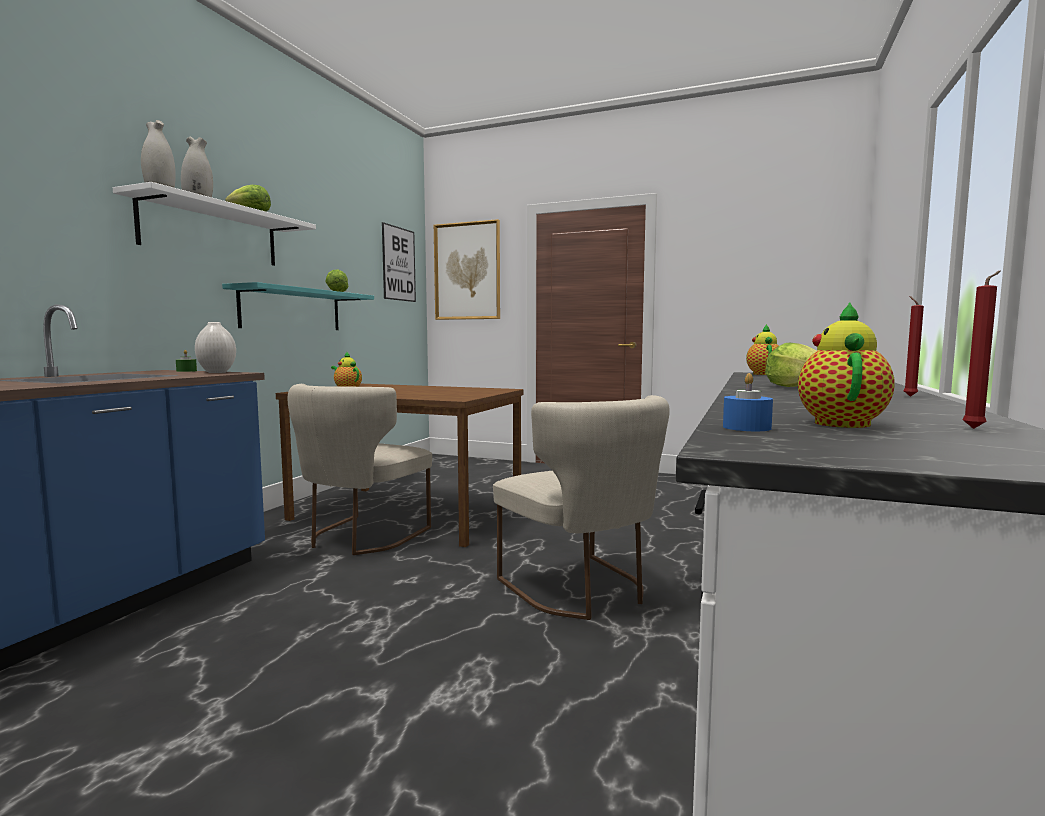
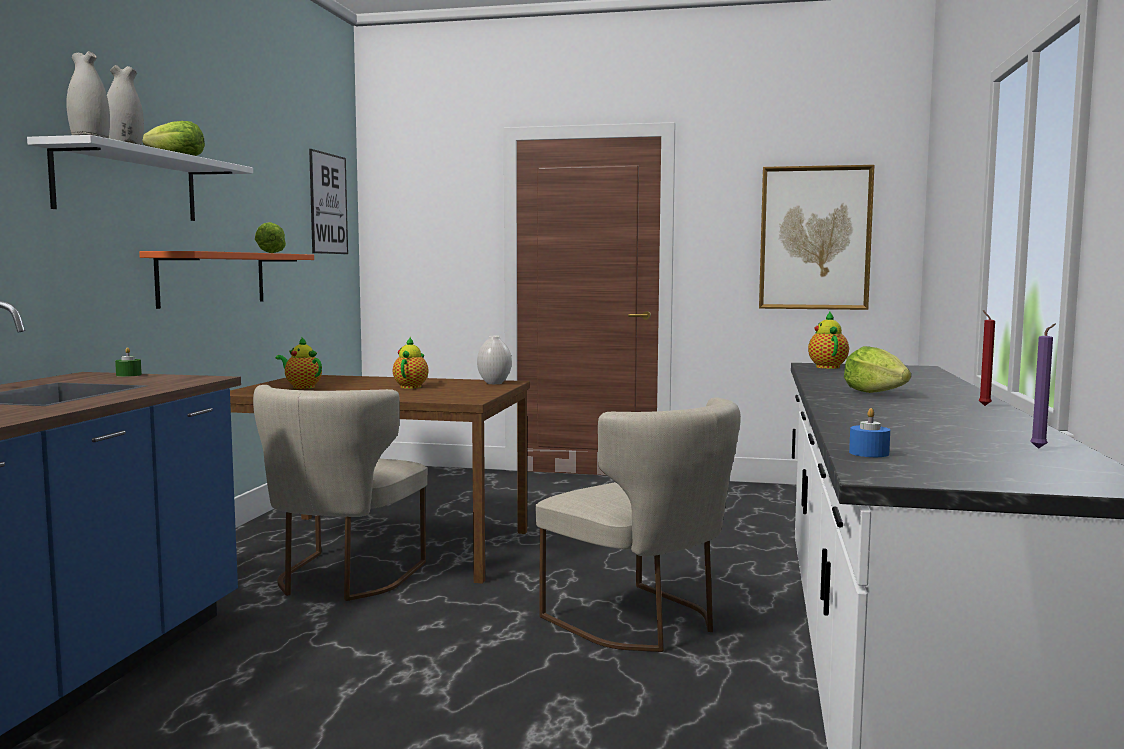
camera: 10 degrees left, 0 degrees up
(217, 372) = (181, 378): white vase -> white vase (495, 383)
(292, 310) = (213, 278): turquoise shelf -> orange shelf
(467, 271) = (419, 212): picture -> picture (815, 238)
(840, 423) = (938, 445): teapot -> teapot (411, 387)
(976, 428) = (1040, 448): red candle -> purple candle

